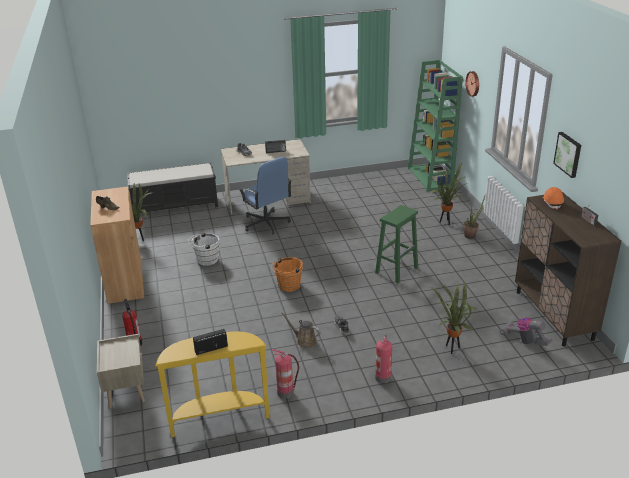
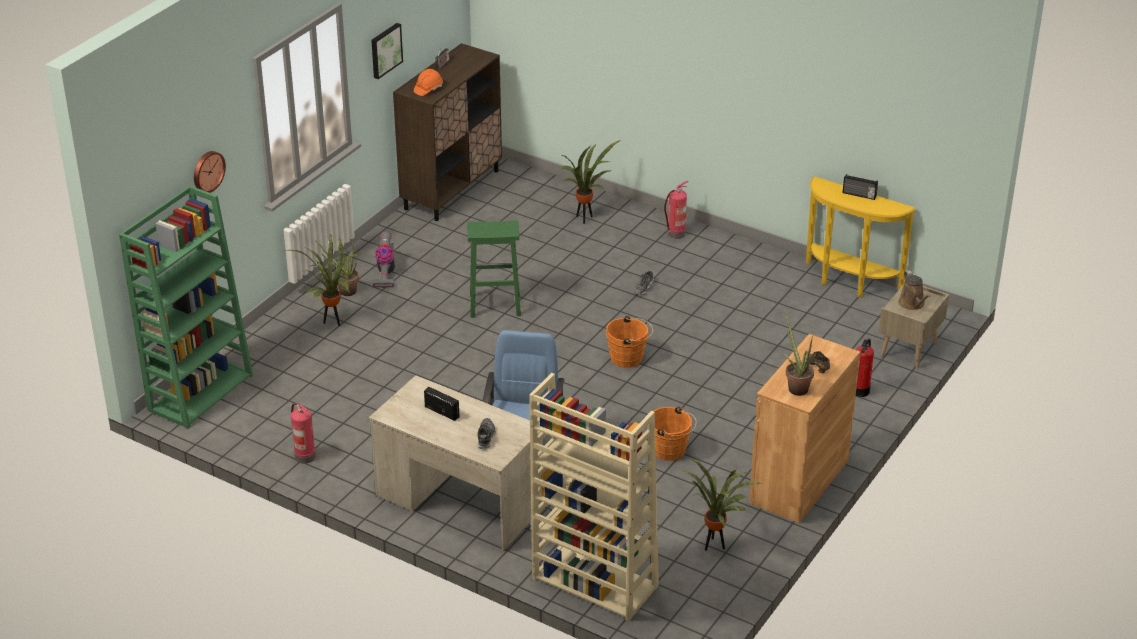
camera: 135 degrees left, 5 degrees up
(110, 196) = (795, 387): none -> potted plant
(176, 206) = (593, 582): black bench -> beige bookcase
(205, 260) = (671, 451): white bucket -> orange bucket
(286, 392) = (769, 269): fire extinguisher -> fire extinguisher (304, 456)
(304, 340) = (695, 297): brown watering can -> brown watering can (912, 304)
(524, 340) = (517, 190): vacuum cleaner -> vacuum cleaner (385, 273)

